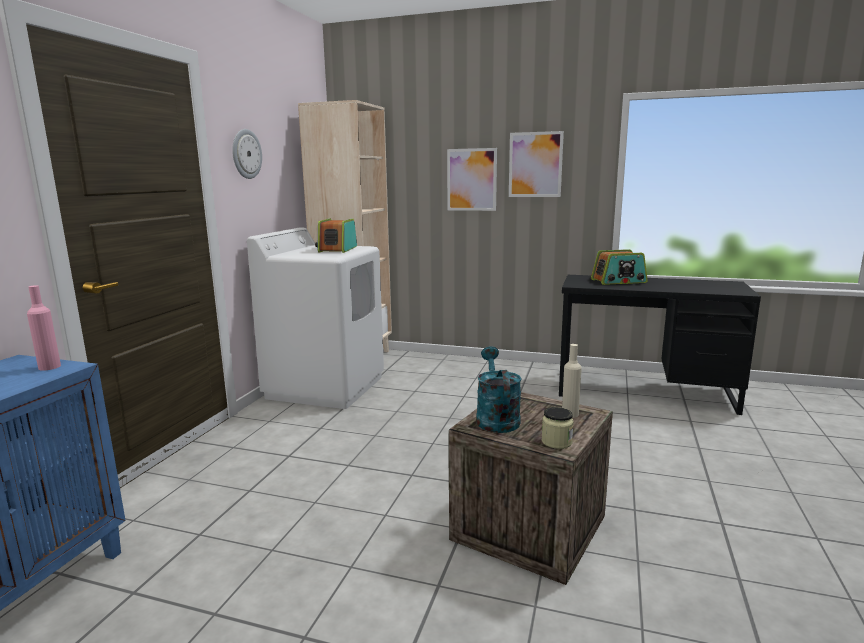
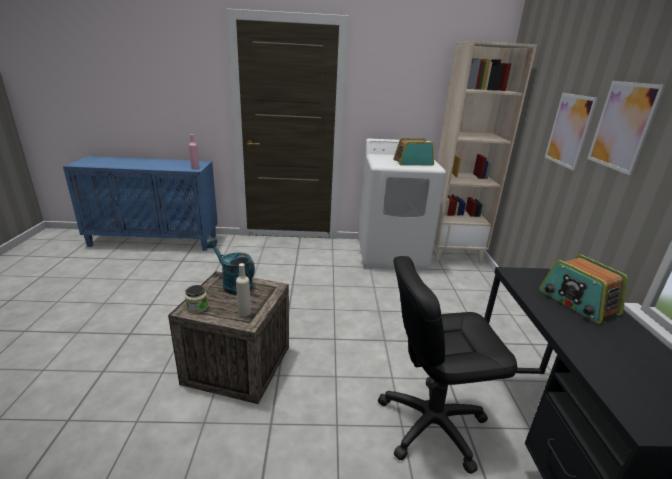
camera: 70 degrees right, 10 degrees up
(246, 154) = (383, 83): wall clock -> none
(496, 418) = (233, 284): turquoise watering can -> turquoise watering can turned 120 degrees counterclockwise
(626, 426) = (431, 423): none -> black office chair

